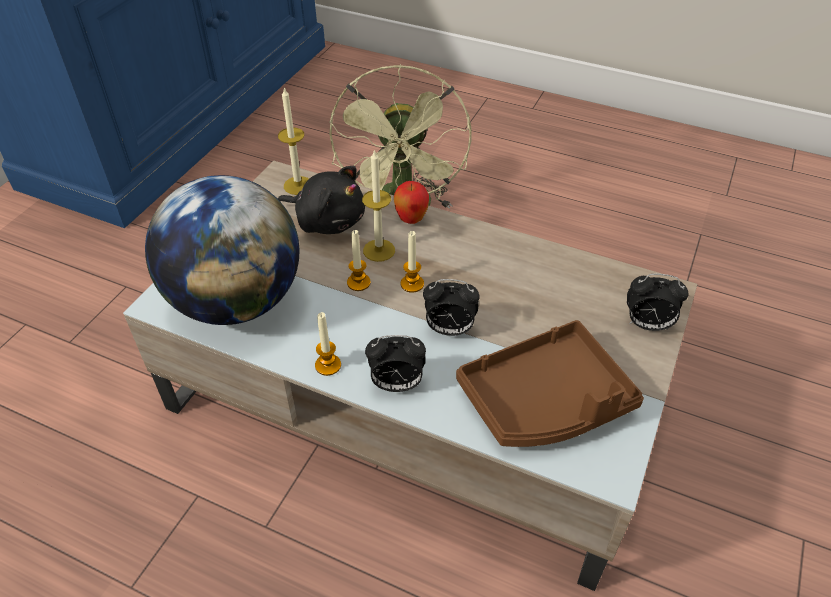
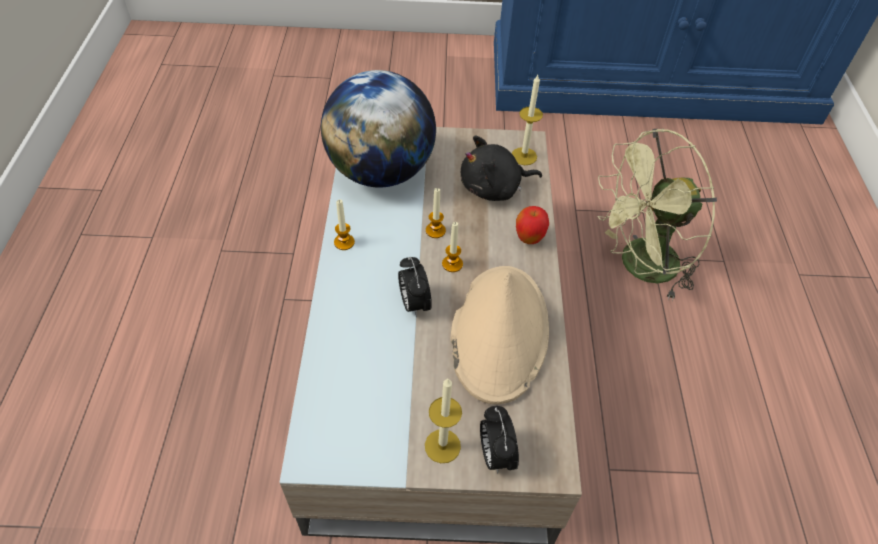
camera: 65 degrees right, 5 degrees up
(327, 220) = (494, 188): black plush toy -> black plush toy turned 75 degrees clockwise
(379, 250) = (479, 231): candle -> candle (442, 446)
(396, 384) = (343, 288): alarm clock -> none
(514, 278) = (499, 332): none -> beige hat
(546, 401) = (366, 391): brown tray -> none

